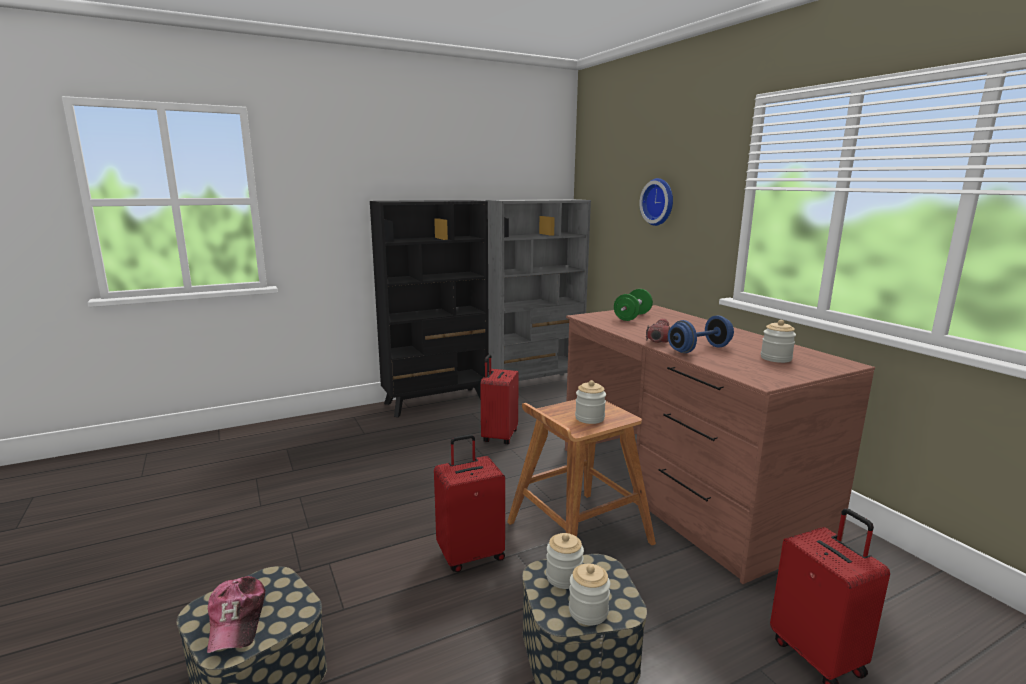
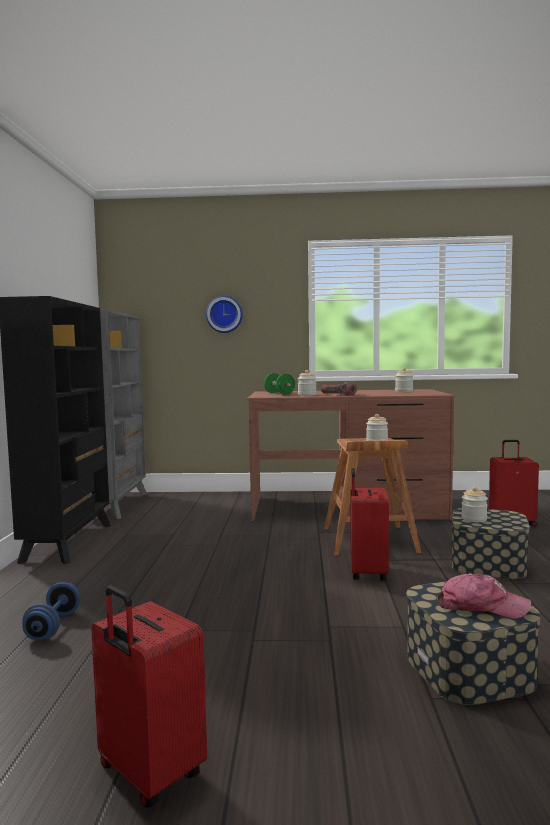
camera: 60 degrees left, 10 degrees down
(498, 437) = (193, 534): red suitcase -> red suitcase (148, 773)
(588, 611) = (509, 520): jar -> jar (307, 395)
(699, 349) = (372, 394): blue dumbbell -> blue dumbbell (53, 626)

